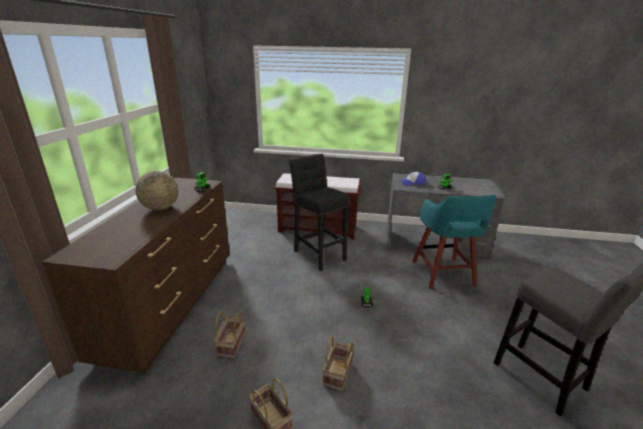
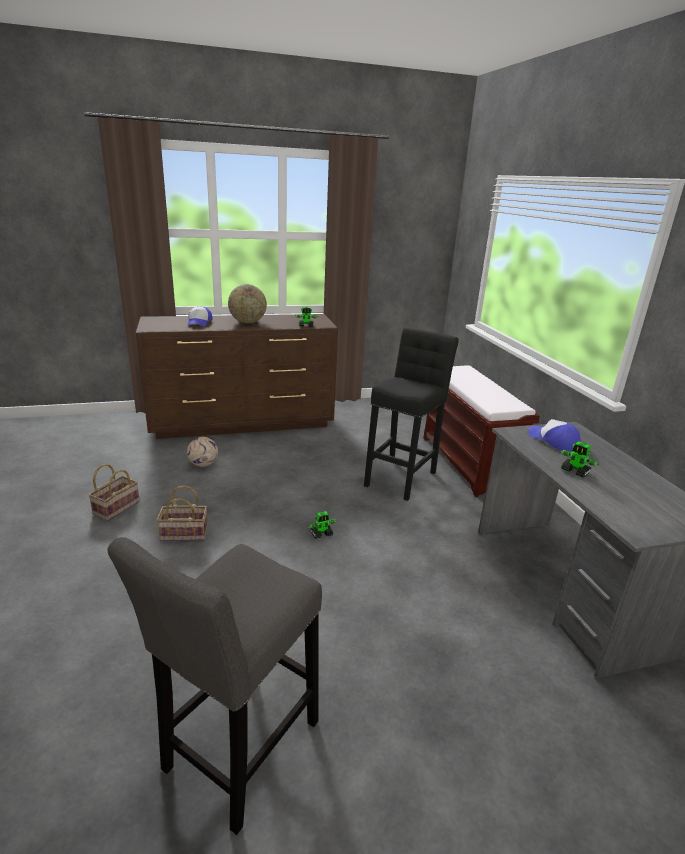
camera: 65 degrees right, 0 degrees up
(127, 229) = (199, 322): none -> cap
(231, 343) = (203, 464): basket -> football
(443, 274) = (463, 606): turquoise stool -> none

